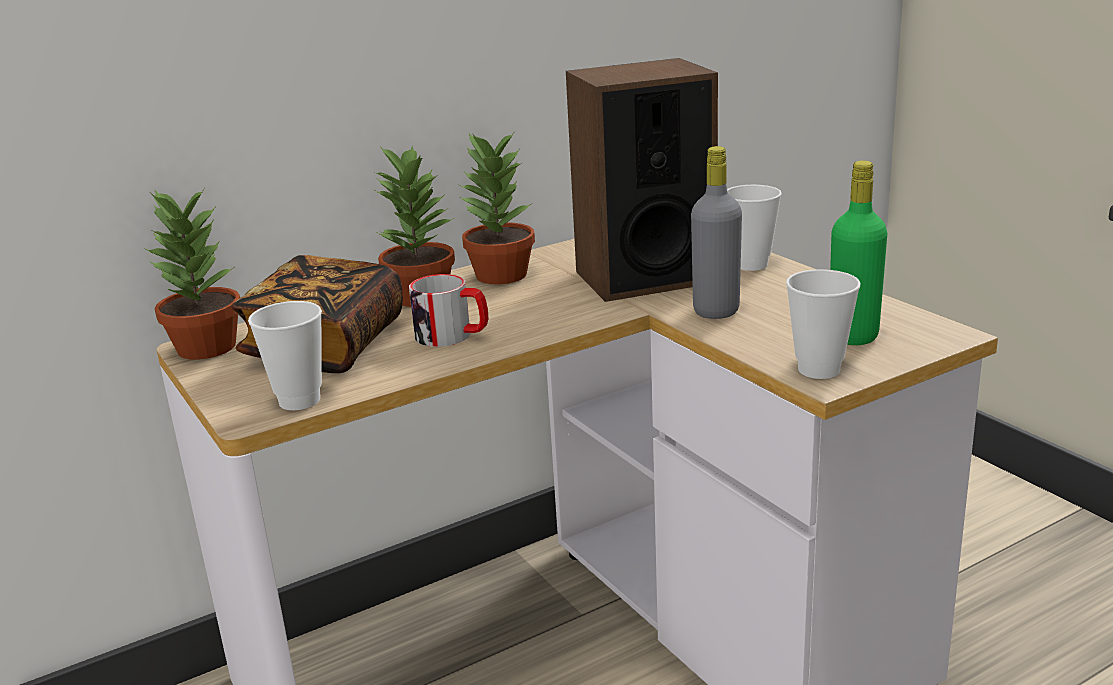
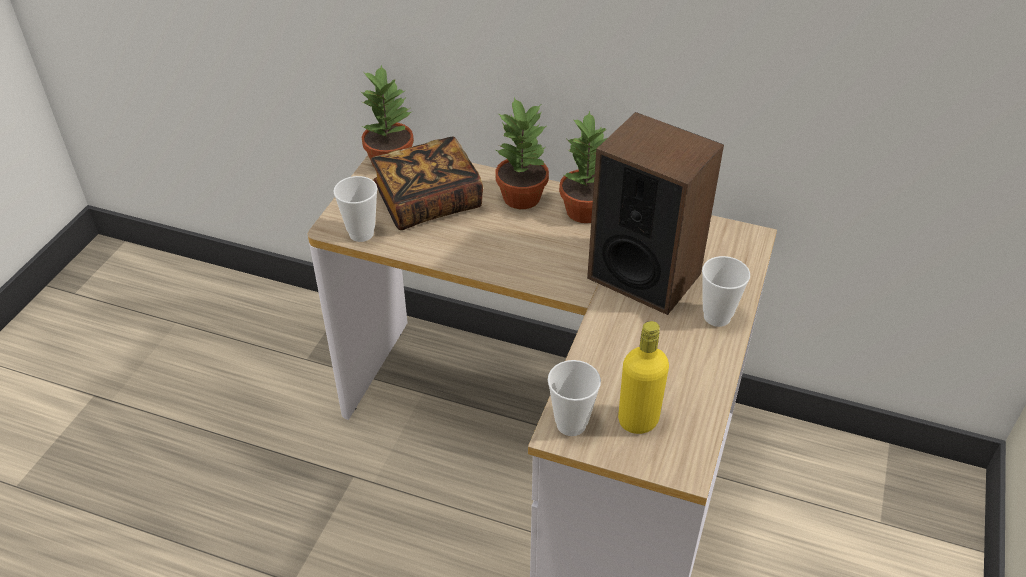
camera: 50 degrees right, 20 degrees up
(452, 336) = (481, 242): mug -> none
(716, 311) = (619, 336): grey bottle -> none
(853, 336) = (638, 420): green bottle -> yellow bottle

